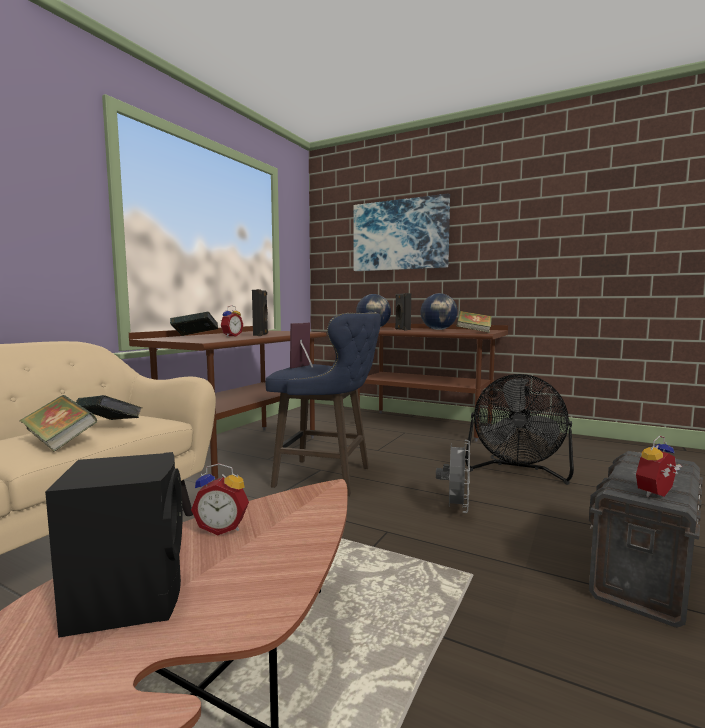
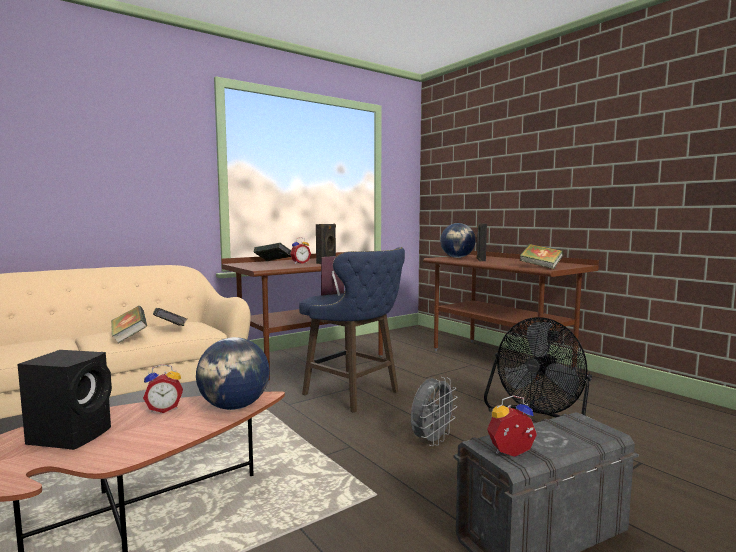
camera: 25 degrees right, 0 degrees up
(222, 528) = (164, 409): alarm clock -> alarm clock turned 45 degrees counterclockwise
(400, 235) = (496, 161): picture -> none
(438, 329) = (518, 261): globe -> globe (235, 407)

